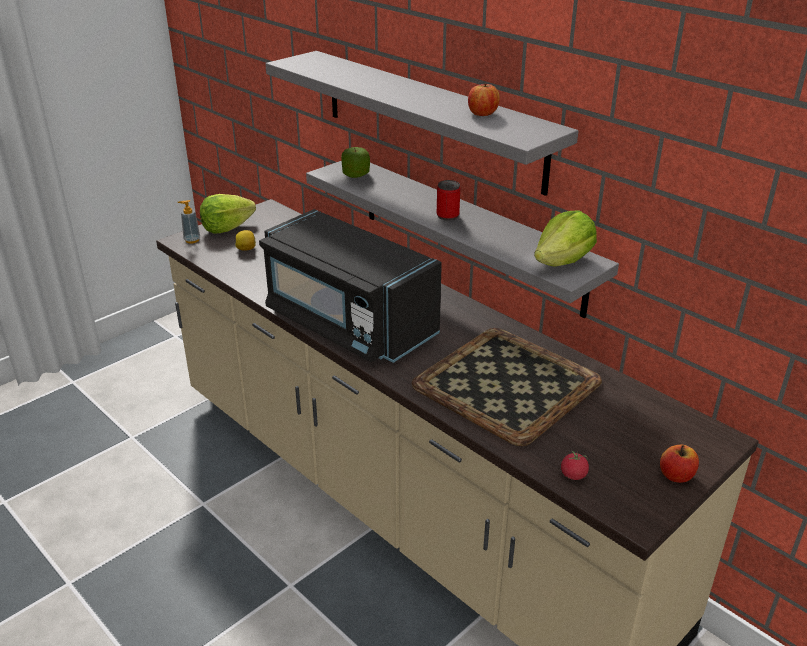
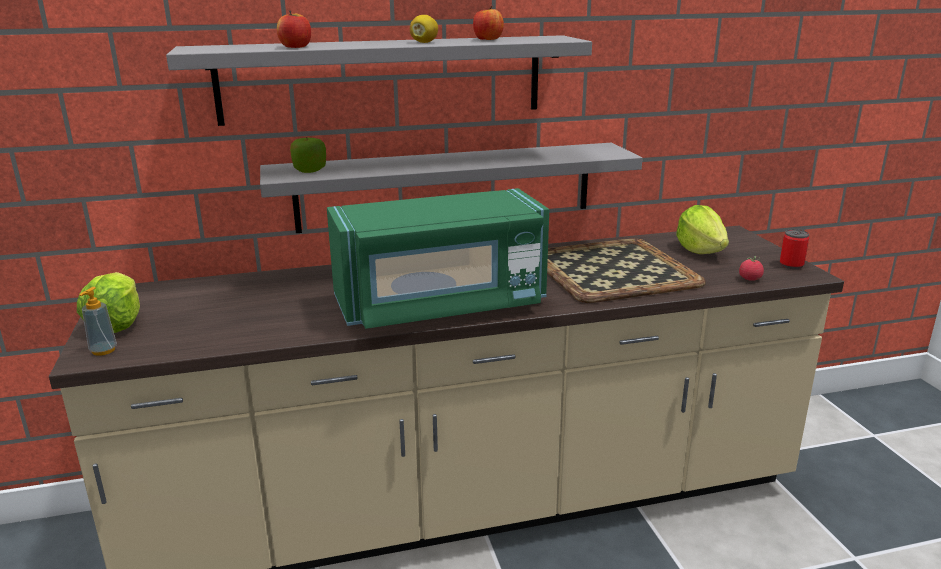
camera: 60 degrees left, 10 degrees down
(246, 249) = (194, 323): lemon -> lemon (424, 42)
(348, 323) = (441, 305): black microwave -> green microwave
(447, 216) = (461, 161): can -> can (791, 265)
(563, 262) = (594, 151): lettuce -> lettuce (700, 250)
(676, 475) = (766, 252): apple -> apple (295, 47)

